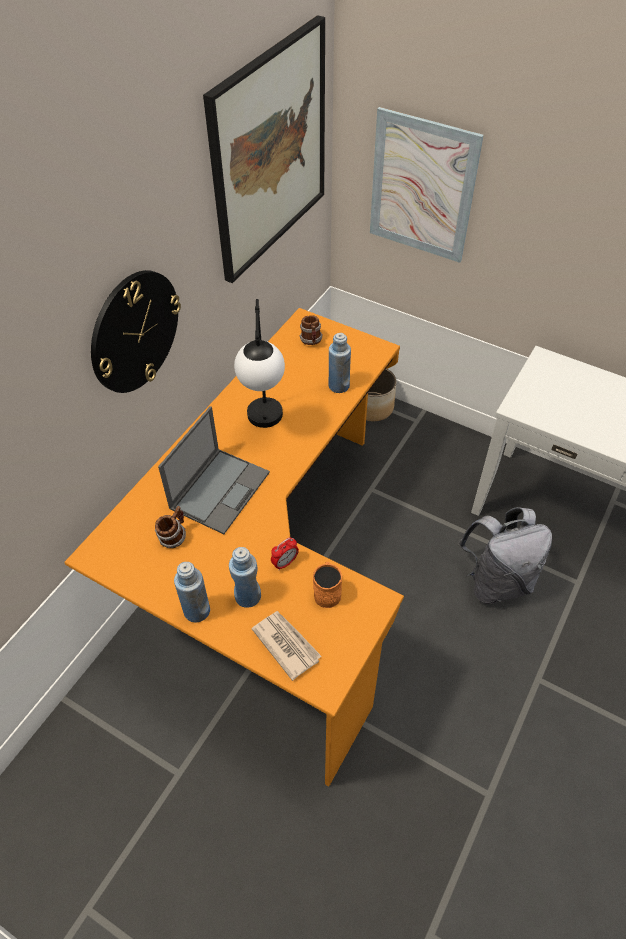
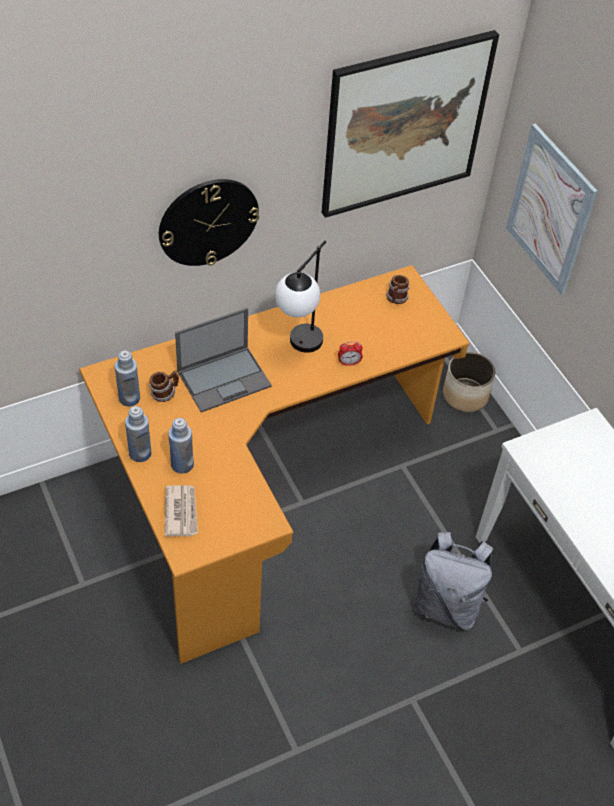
camera: 30 degrees right, 0 degrees up
(285, 563) = (227, 458): alarm clock -> alarm clock (349, 363)
(327, 591) = (240, 495): orange mug -> none
(338, 386) = (385, 349): blue bottle -> blue bottle (129, 398)

